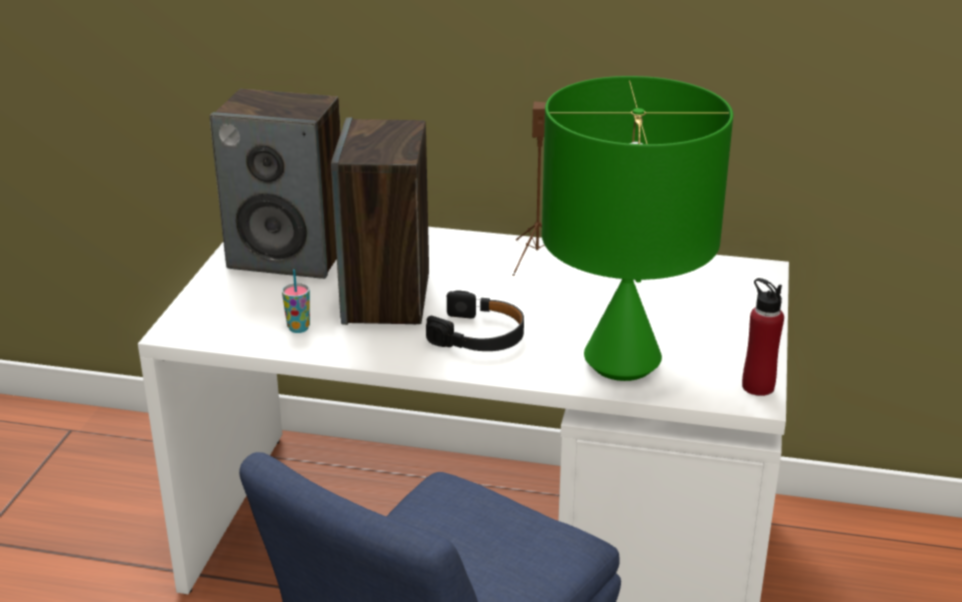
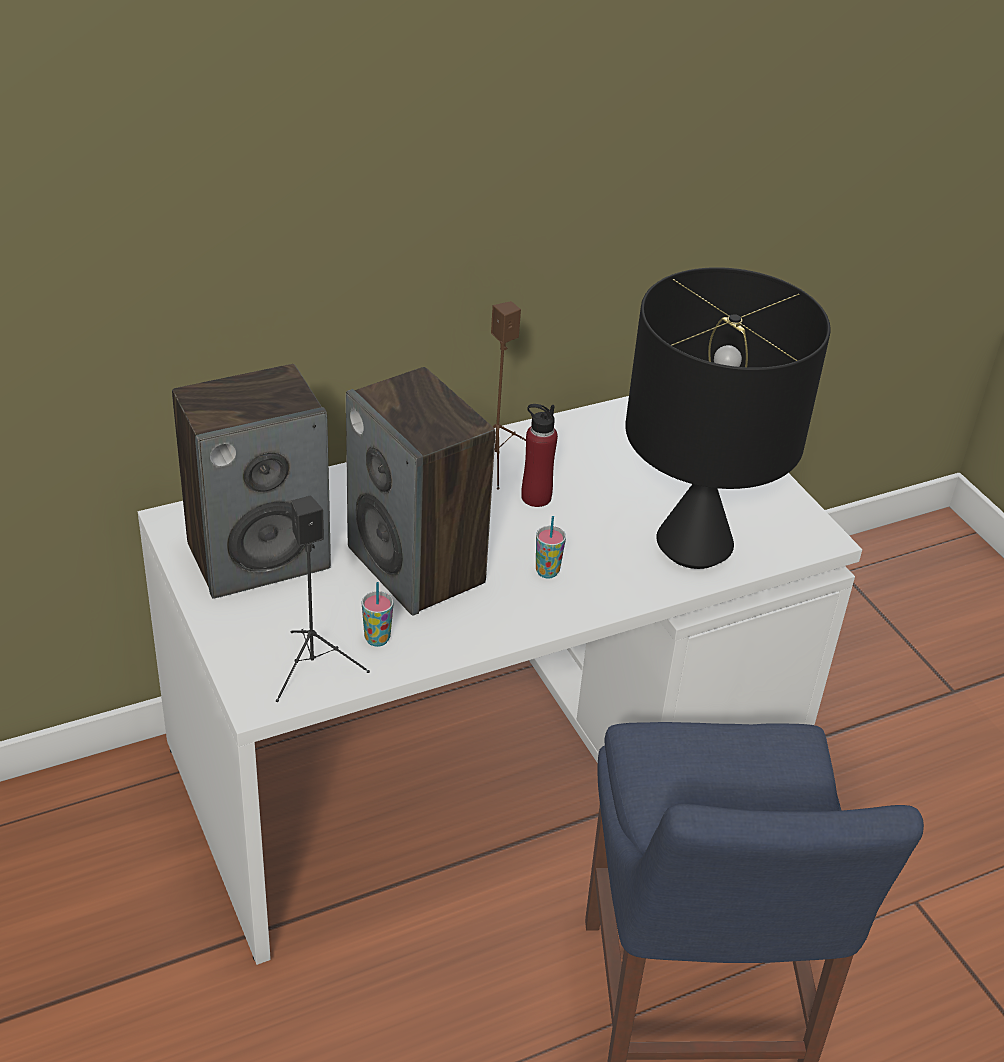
camera: 40 degrees left, 10 degrees up
(235, 327) = (314, 667): none -> black speaker
(478, 335) = (547, 572): black headphones -> cup
(621, 364) = (693, 549): green table lamp -> black table lamp
(757, 386) = (811, 524): red bottle -> red bottle (536, 497)

